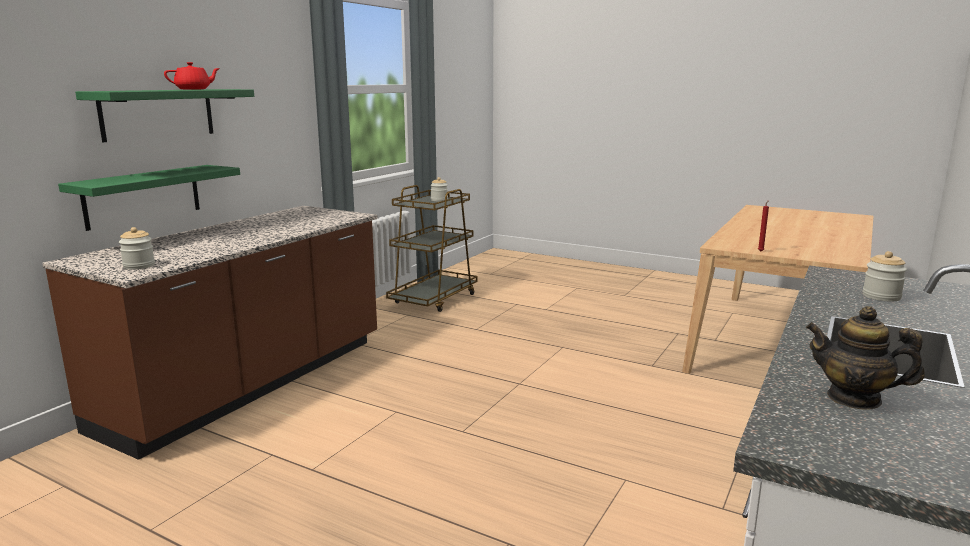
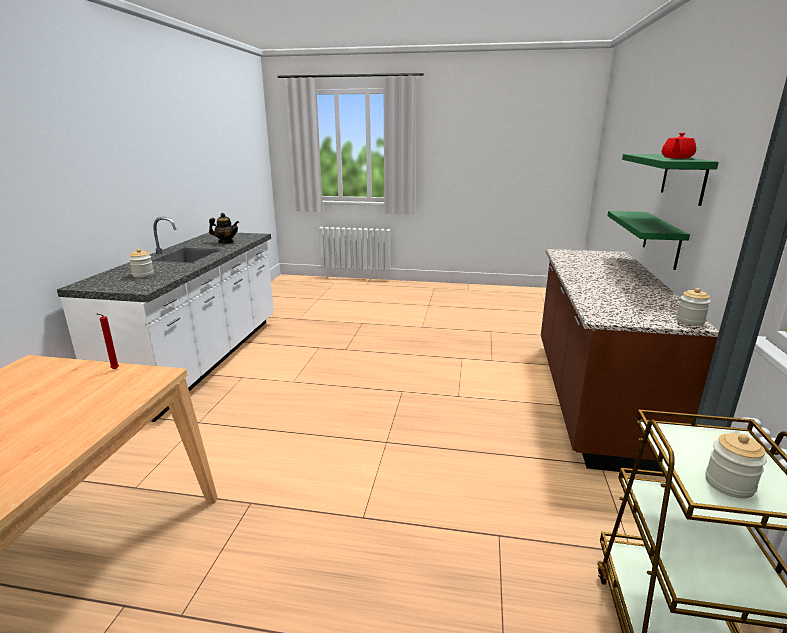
camera: 160 degrees right, 5 degrees up
(139, 266) = (571, 254): jar -> jar (690, 321)

